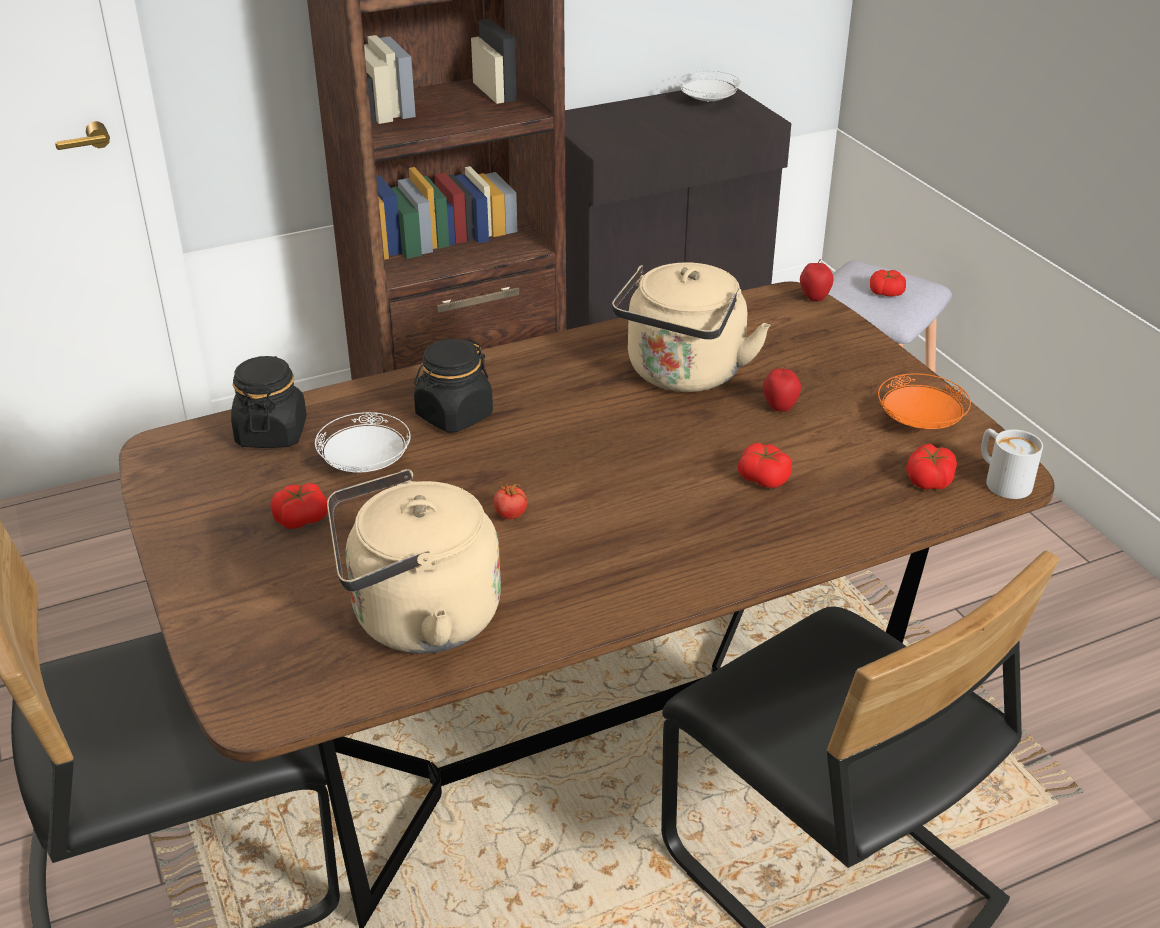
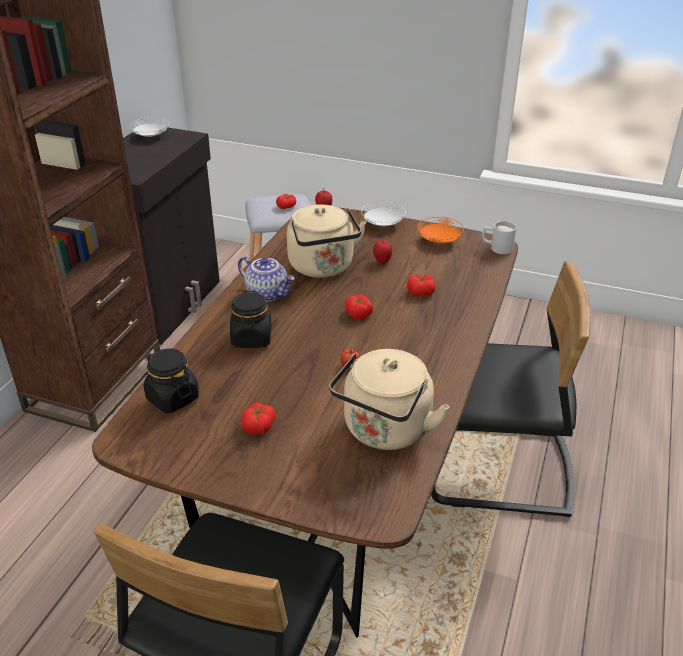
camera: 45 degrees left, 0 degrees up
(365, 464) = (247, 383): white plate -> white plate (382, 224)
(560, 372) = (268, 293): none -> teapot
(929, 479) = (475, 260): tomato -> tomato (358, 313)

